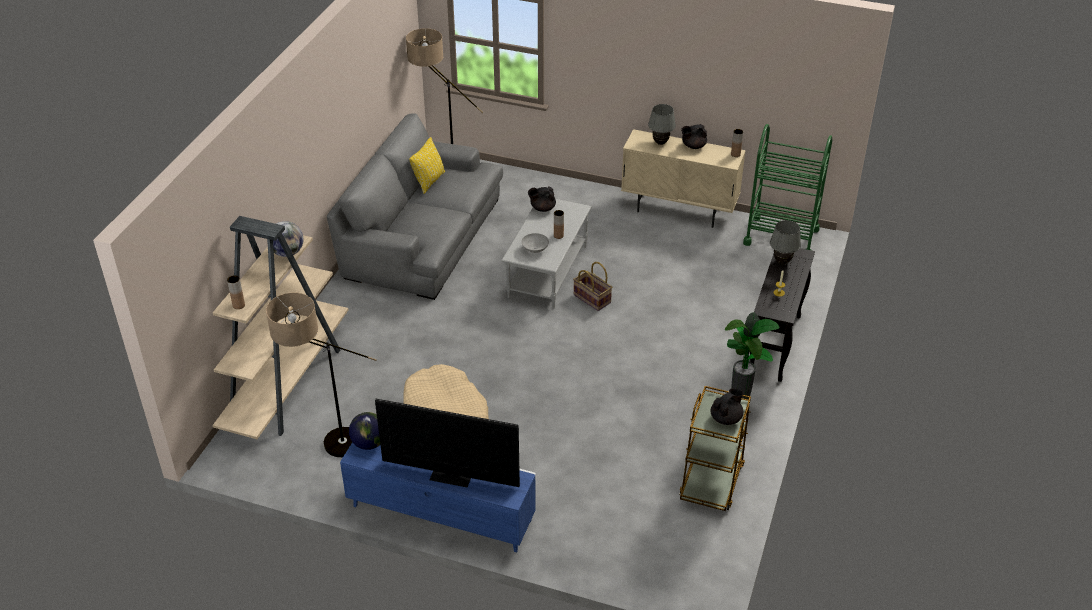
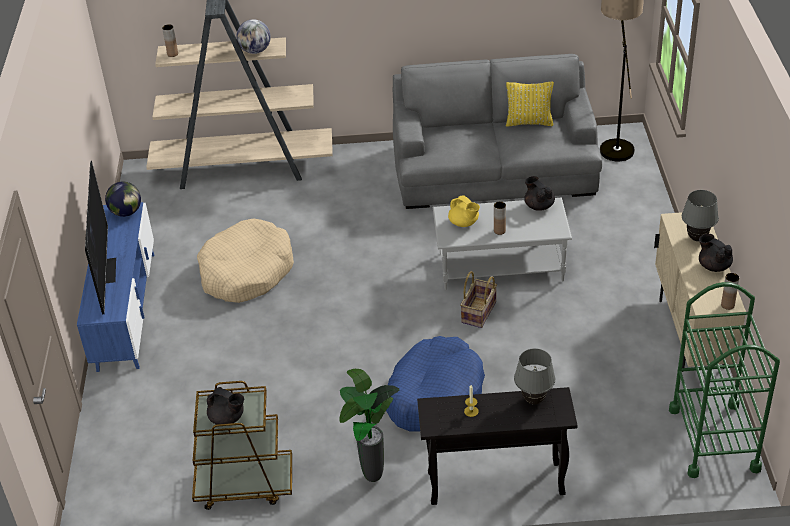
camera: 70 degrees right, 0 degrees up
(327, 447) = (177, 218): floor lamp -> none
(535, 250) = (464, 223): grey bowl -> yellow teapot
(669, 348) = (434, 395): none -> blue dog bed

